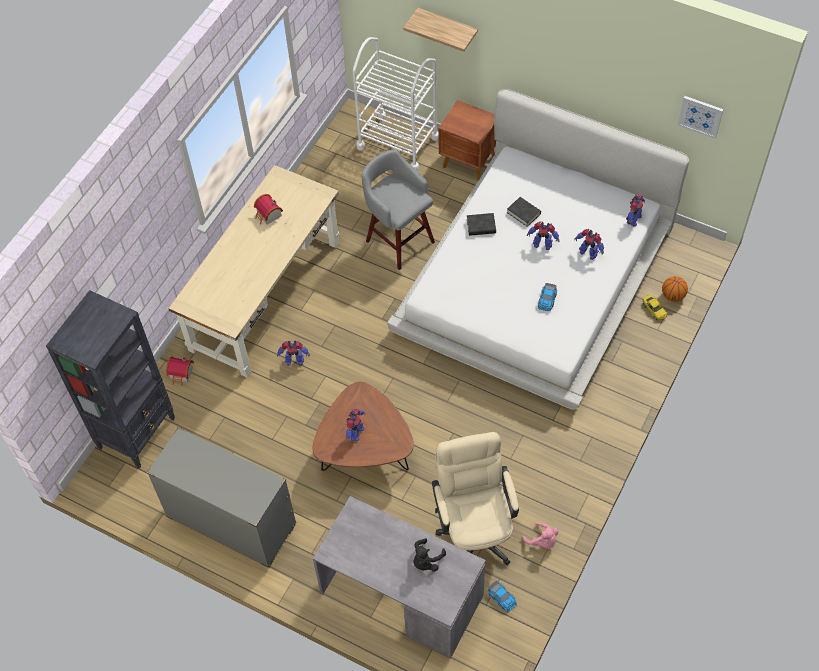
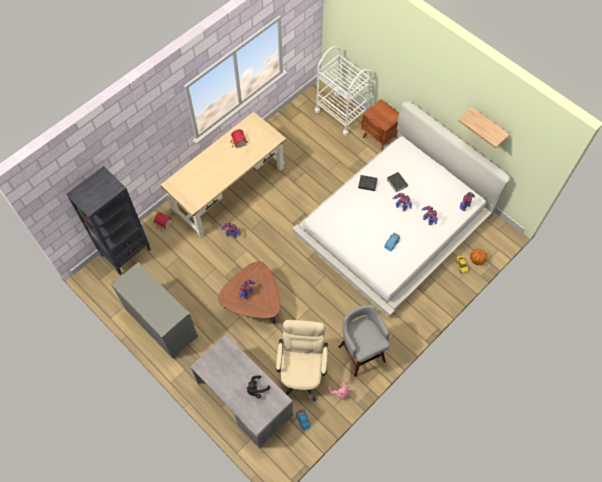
camera: 15 degrees right, 5 degrees up
(398, 240) = (319, 176): grey stool -> grey stool (361, 352)
(447, 27) = (382, 53): shelf -> shelf (488, 125)
(700, 116) = (522, 155): picture -> none

